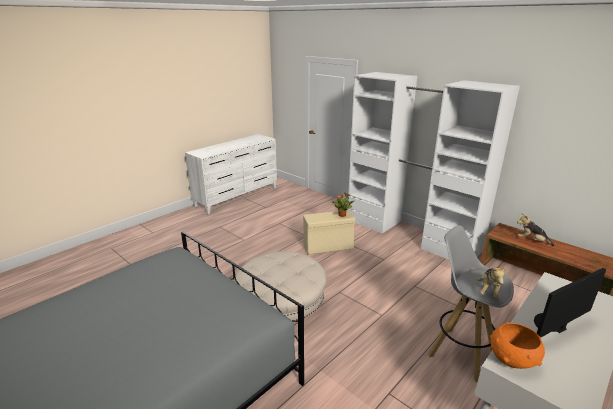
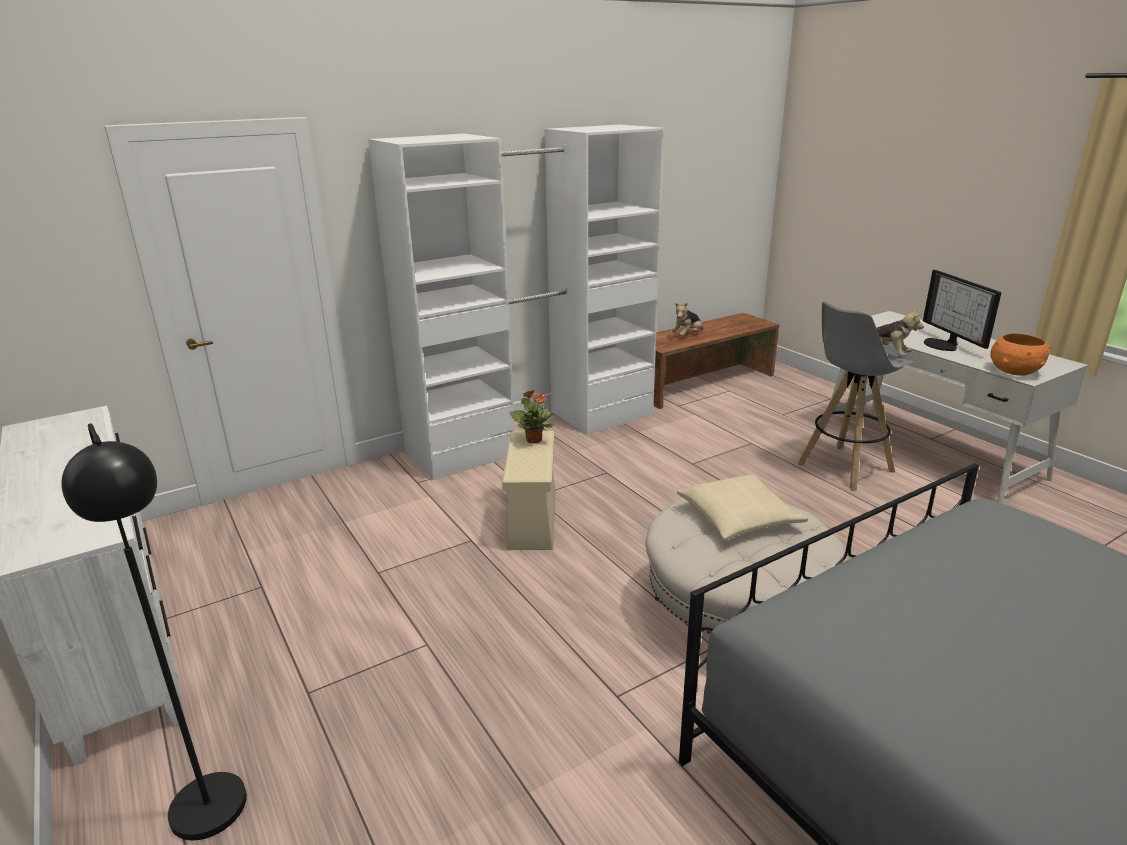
camera: 75 degrees left, 0 degrees up
(175, 227) = (215, 824): none -> black floor lamp
(293, 269) = (739, 518): none -> beige pillow

